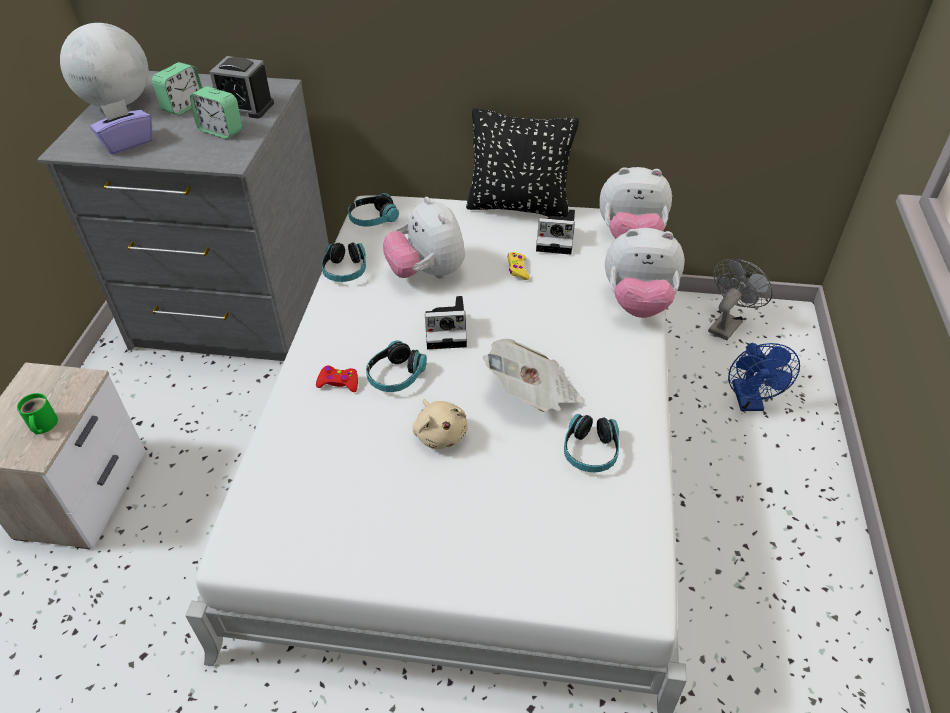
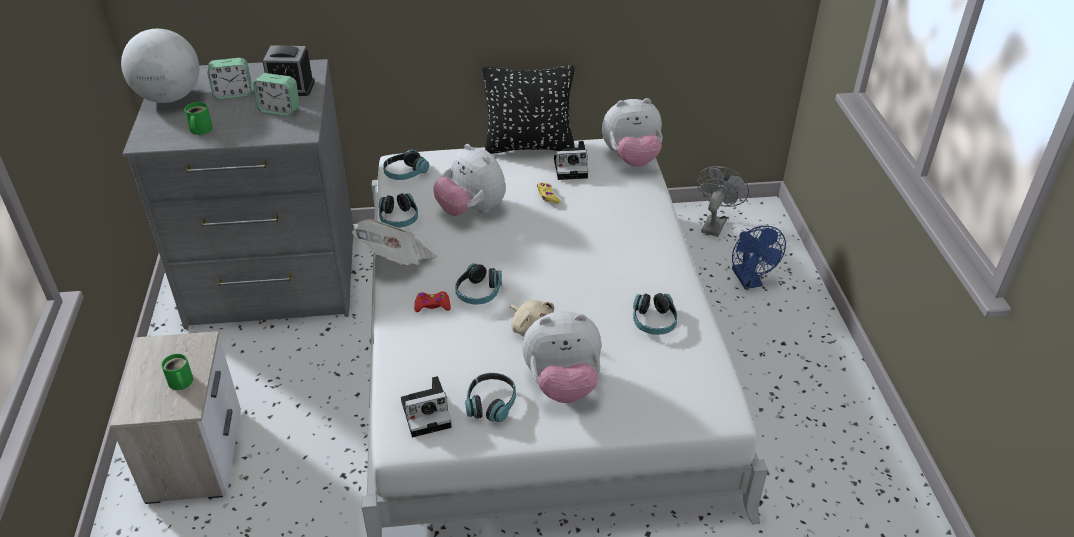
camera: 15 degrees left, 5 degrees down
(127, 143) = (199, 130): purple tissue box -> green mug
(183, 106) = (233, 93): alarm clock -> alarm clock turned 60 degrees clockwise
(356, 523) = (491, 403): none -> headphones
(448, 330) = (508, 251): camera -> camera (428, 413)
(533, 394) = (595, 288): newspaper -> newspaper (397, 259)
(638, 303) = (654, 208): plush toy -> plush toy (562, 384)

